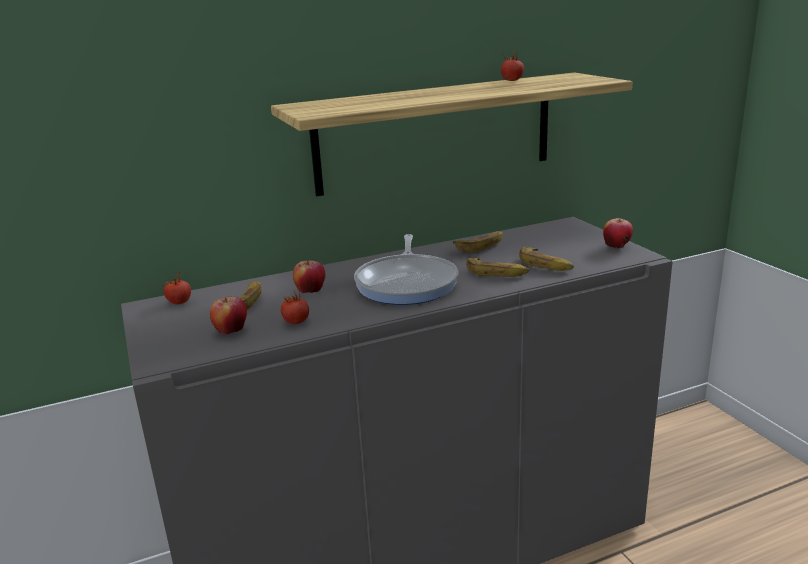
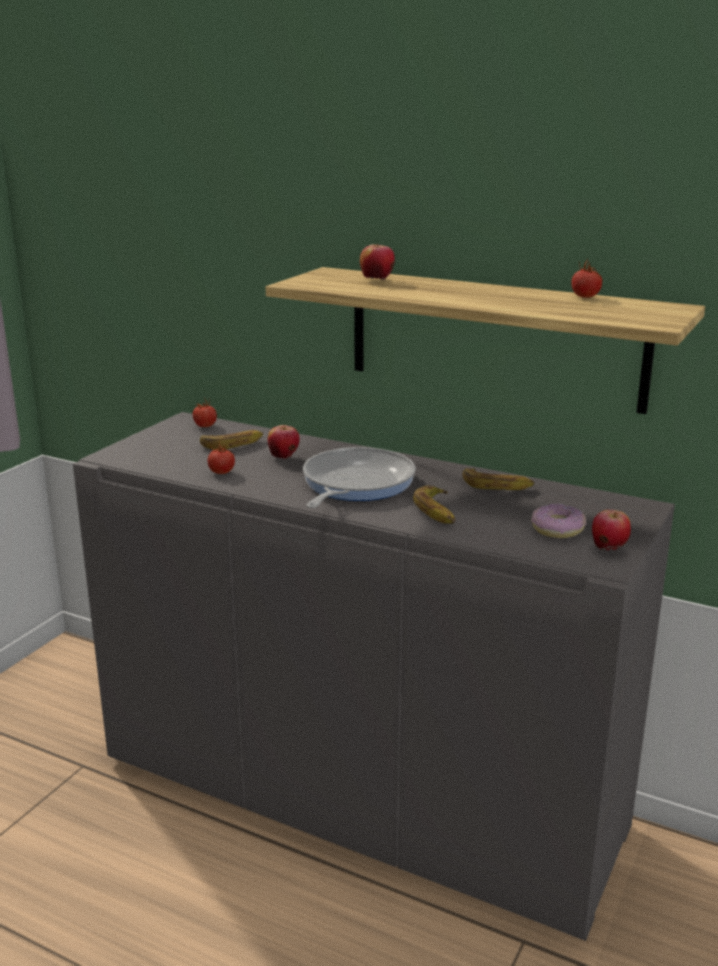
camera: 50 degrees right, 0 degrees up
(231, 331) = (179, 459): apple -> apple (377, 280)
(407, 283) = (354, 484): frying pan -> frying pan turned 150 degrees clockwise
(545, 264) = (495, 527): banana -> none
(571, 250) = (557, 529): none -> donut

